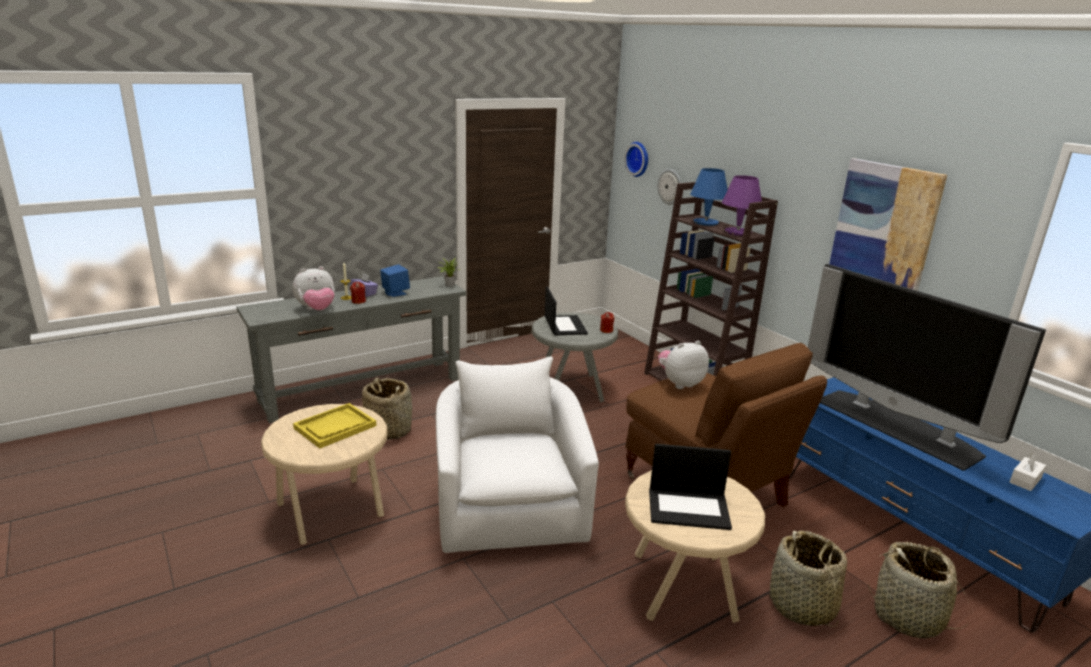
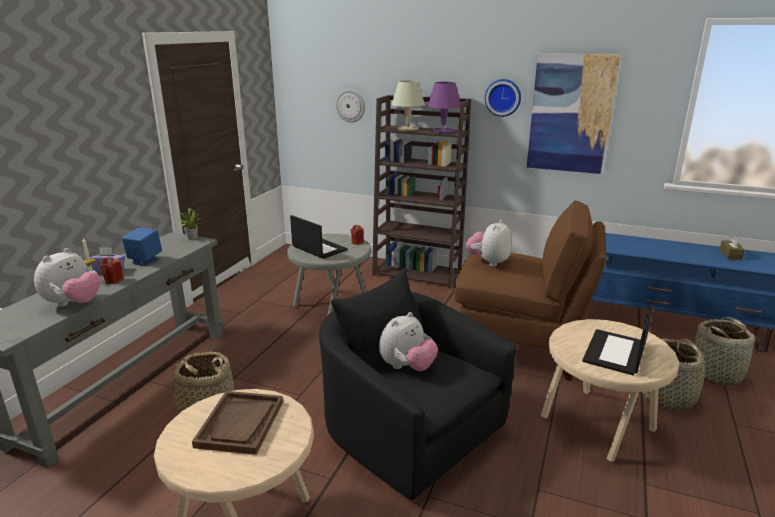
camera: 35 degrees left, 0 degrees up
(335, 427) = (240, 424): yellow tray -> brown tray
(504, 444) = (407, 367): none -> plush toy
(509, 507) = (407, 428): white armchair -> black armchair
(639, 159) = (308, 86): wall clock -> wall clock (503, 97)
(689, 508) = (615, 353): laptop -> laptop turned 150 degrees clockwise
(705, 222) = (407, 129): blue table lamp -> beige table lamp
(897, 426) = (634, 246): television -> none
(1025, 480) = (730, 255): white tissue box -> brown tissue box

